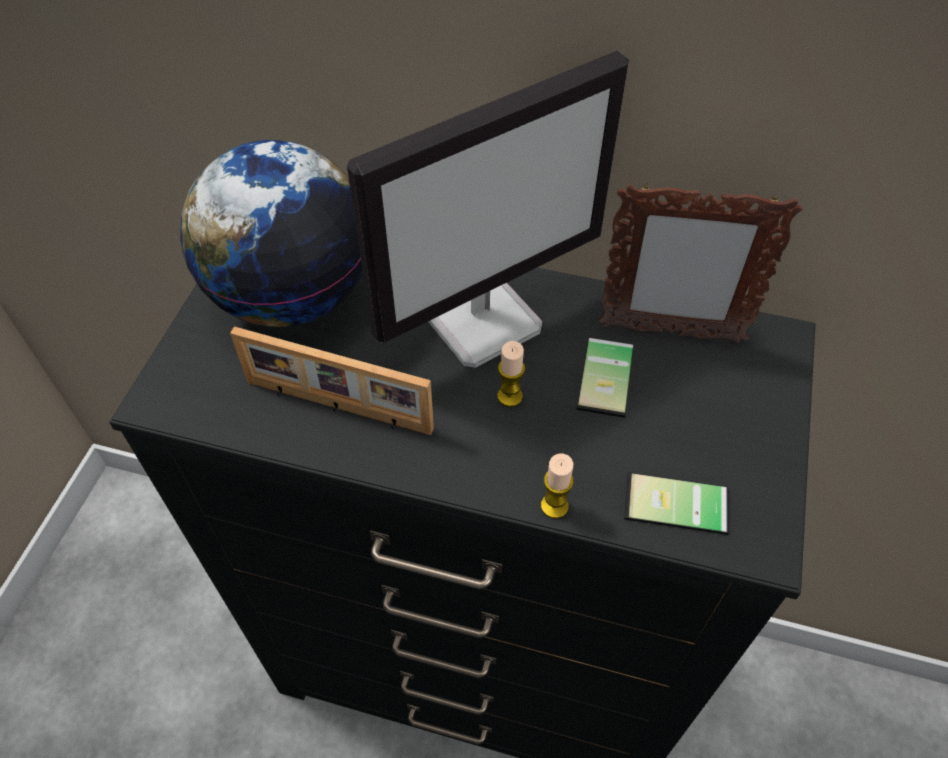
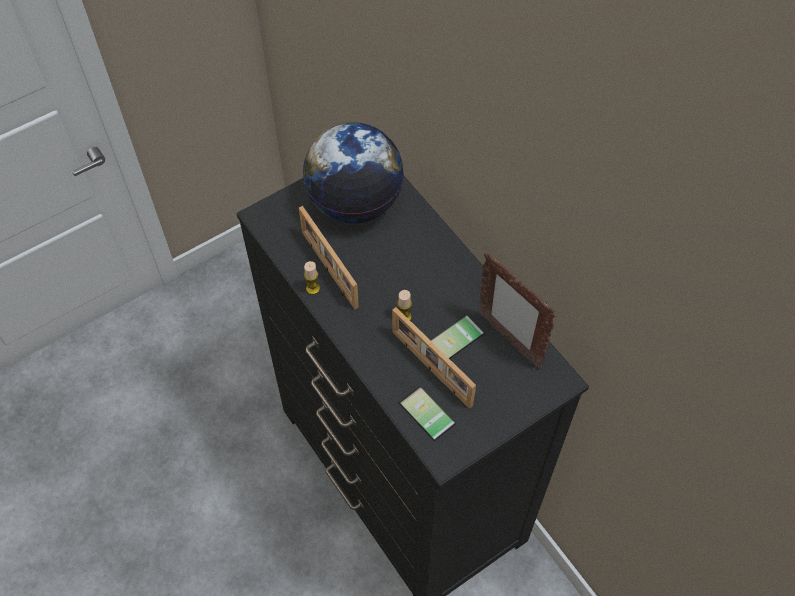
camera: 40 degrees right, 5 degrees up
(483, 319) = (428, 272): monitor -> none
(554, 506) = (375, 376): candle -> candle (313, 288)
(617, 440) = (430, 369): none -> picture frame

